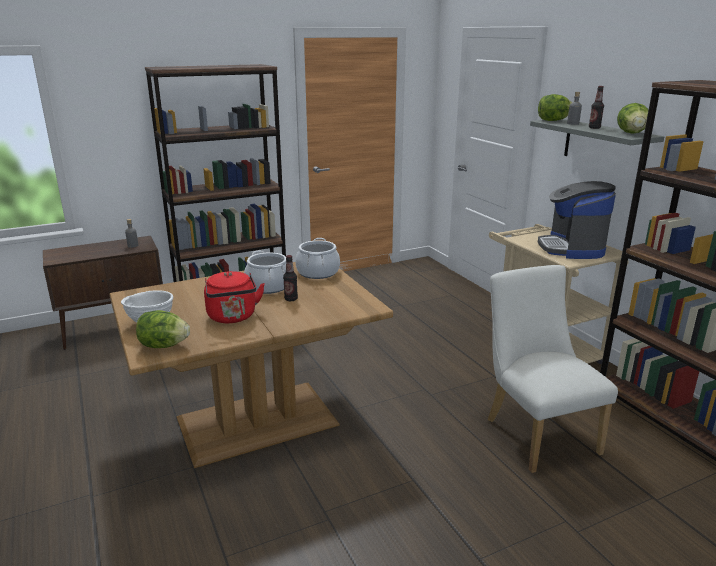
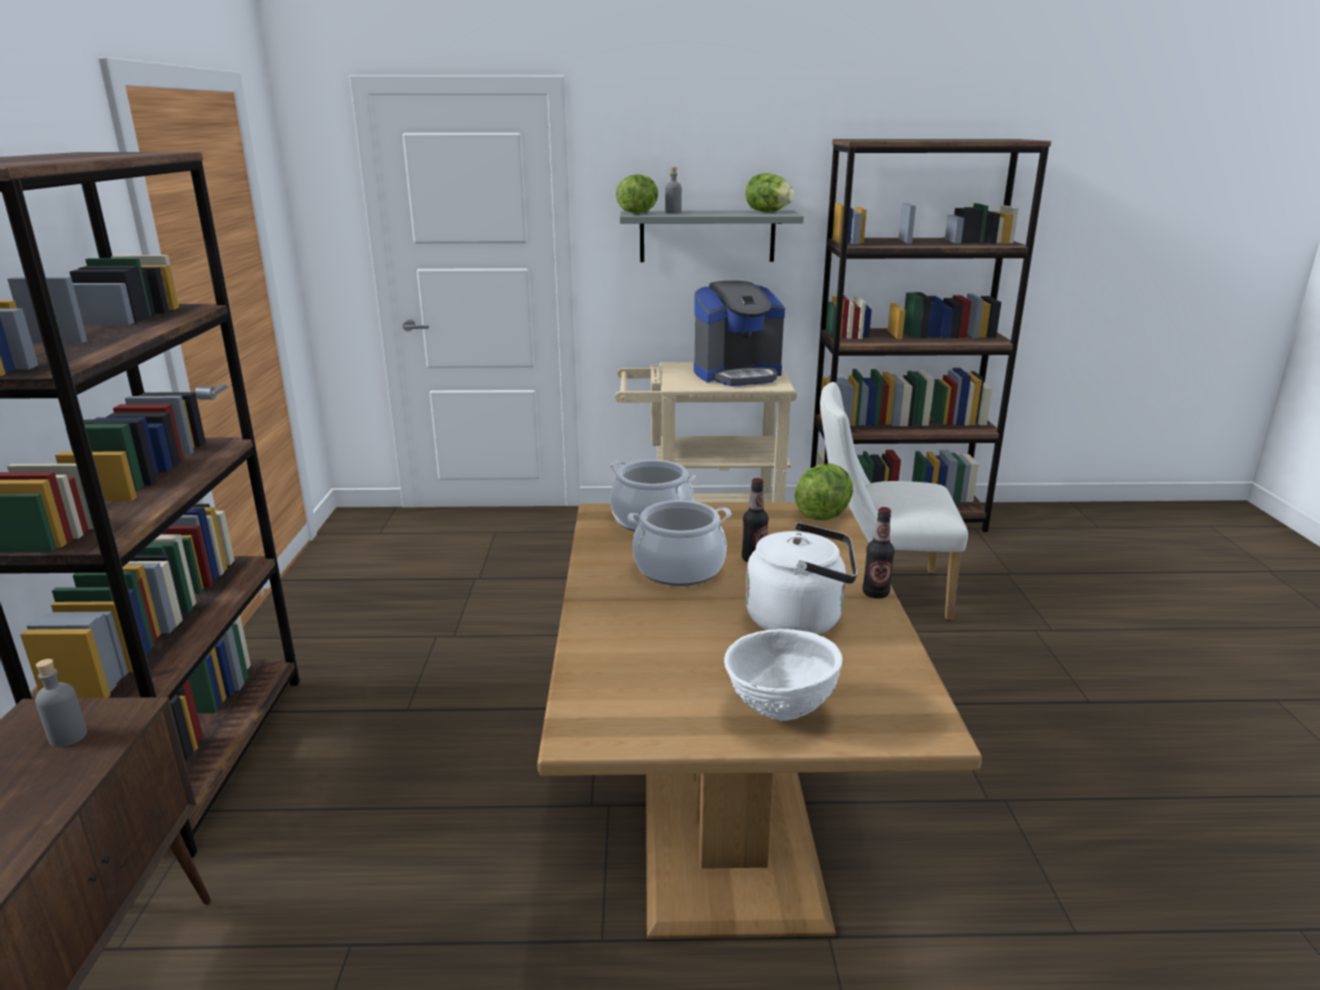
camera: 65 degrees left, 0 degrees up
(164, 346) = (894, 705): lettuce -> lettuce (823, 514)
(233, 317) = (800, 619): red kettle -> white kettle
(571, 248) = (737, 374): coffee machine -> coffee machine turned 45 degrees counterclockwise
(594, 128) = (714, 213): bottle -> bottle (875, 593)

